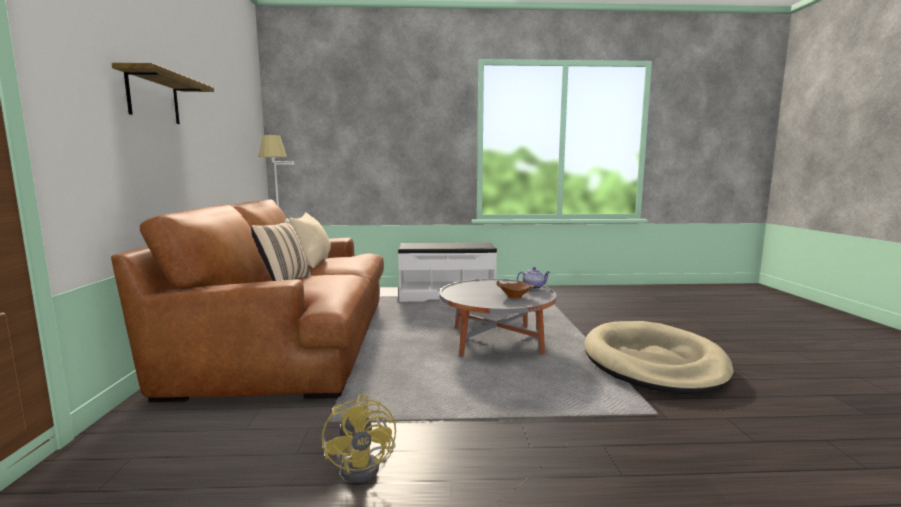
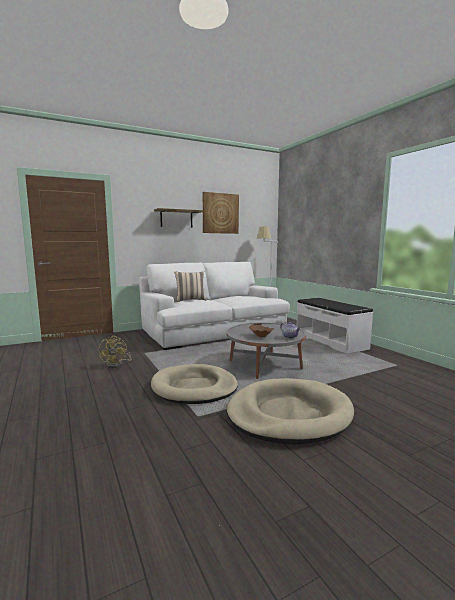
camera: 65 degrees right, 0 degrees up
(210, 100) = (220, 213): none -> picture
(291, 339) = (213, 331): brown sofa -> white sofa
(312, 263) = (234, 296): beige pillow -> none
(366, 466) = (117, 364): yellow fan -> yellow fan turned 60 degrees counterclockwise
(553, 400) = (194, 388): none -> beige dog bed

